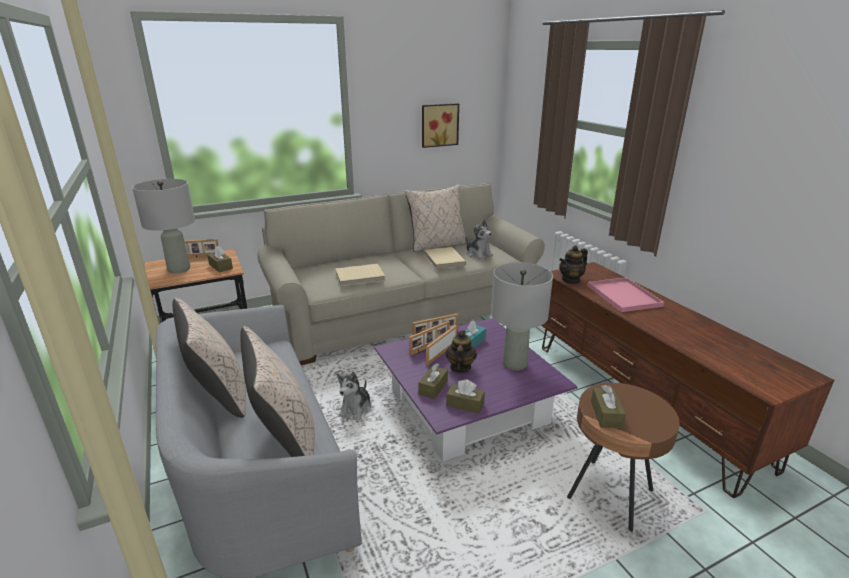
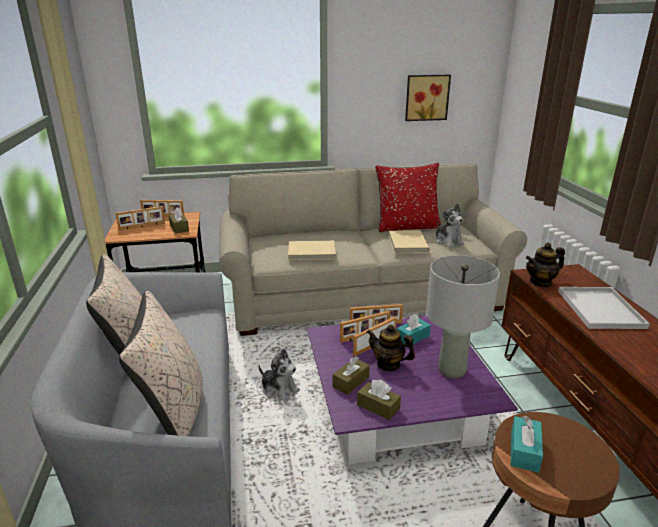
camera: 15 degrees right, 0 degrees up
(179, 269) = (142, 227): grey table lamp -> picture frame
(356, 409) = (279, 390): plush toy -> plush toy turned 90 degrees counterclockwise
(437, 245) = (407, 227): beige pillow -> red pillow
(460, 367) = (388, 364): teapot -> teapot turned 90 degrees counterclockwise
(606, 414) = (524, 451): brown tissue box -> turquoise tissue box
(622, 295) = (598, 308): pink tray -> white tray

